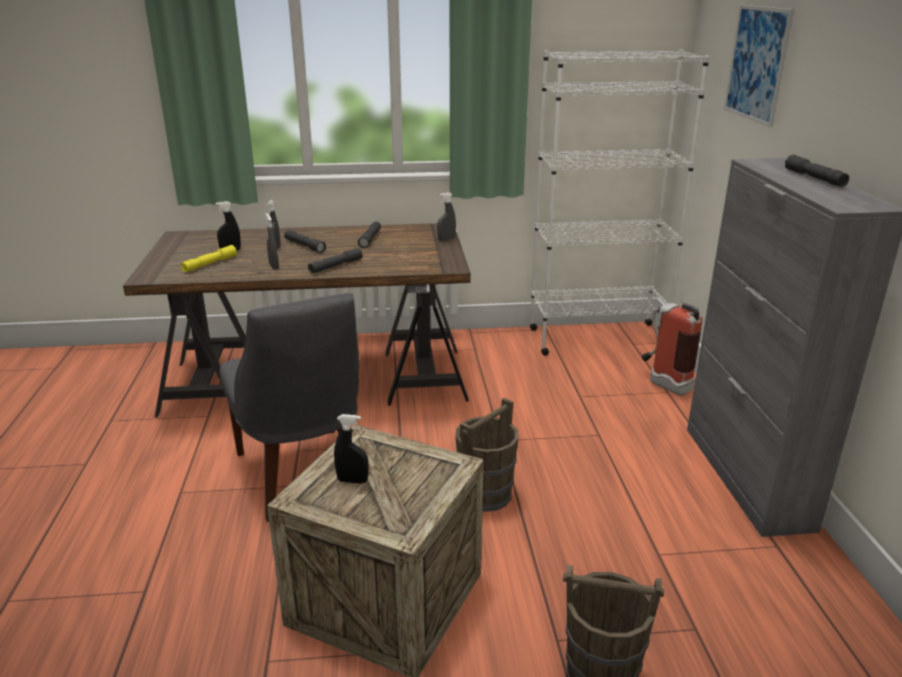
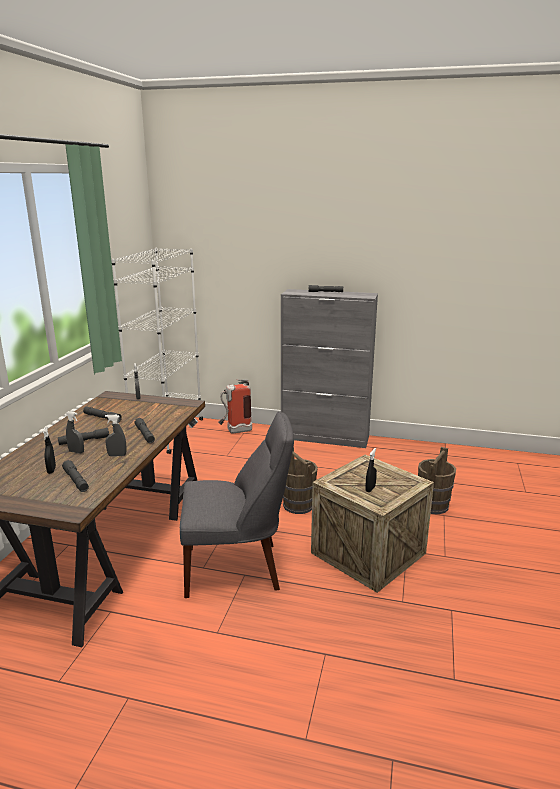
camera: 70 degrees left, 5 degrees down
(210, 264) = (76, 480): yellow flashlight -> grey flashlight
(757, 64) = (237, 249): picture -> none

